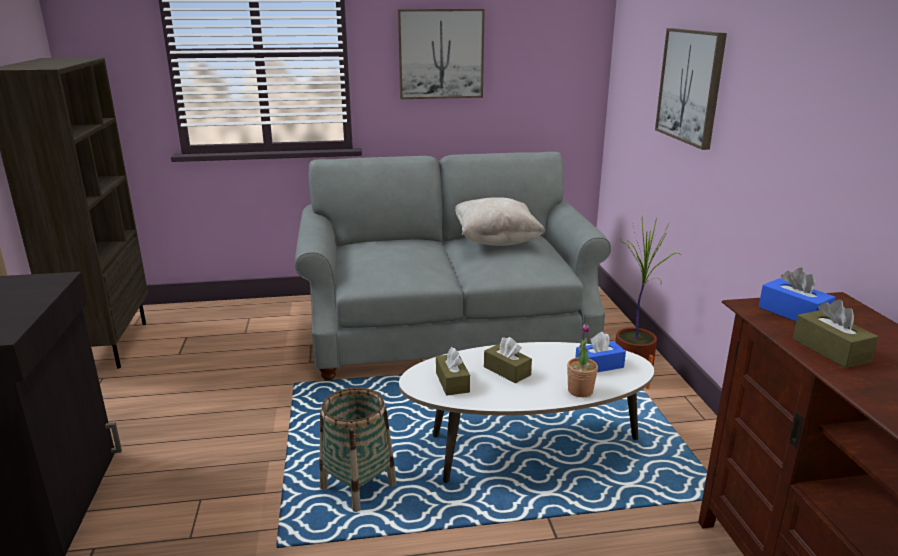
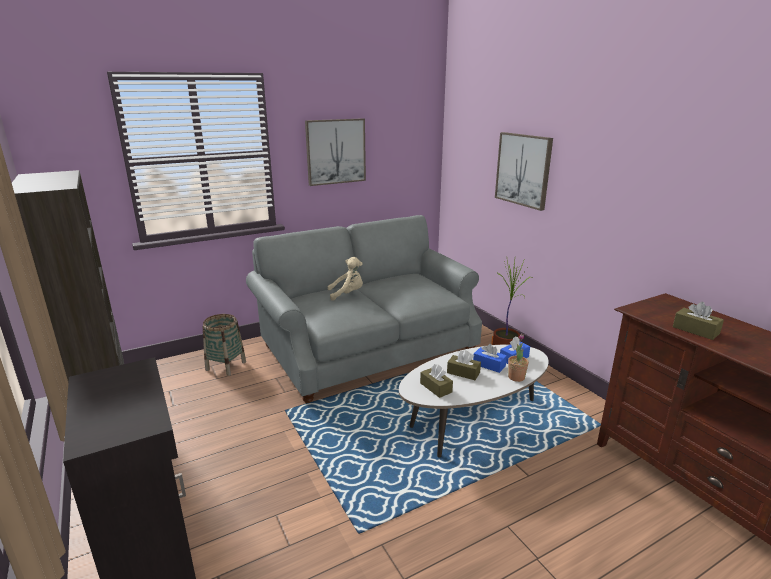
camera: 20 degrees left, 0 degrees up
(358, 487) = (384, 475): basket -> basket (226, 366)
(414, 247) = (347, 294): none -> beige plush toy
(496, 241) = (398, 282): beige pillow -> none
(793, 313) = (657, 311): blue tissue box -> blue tissue box (489, 365)

